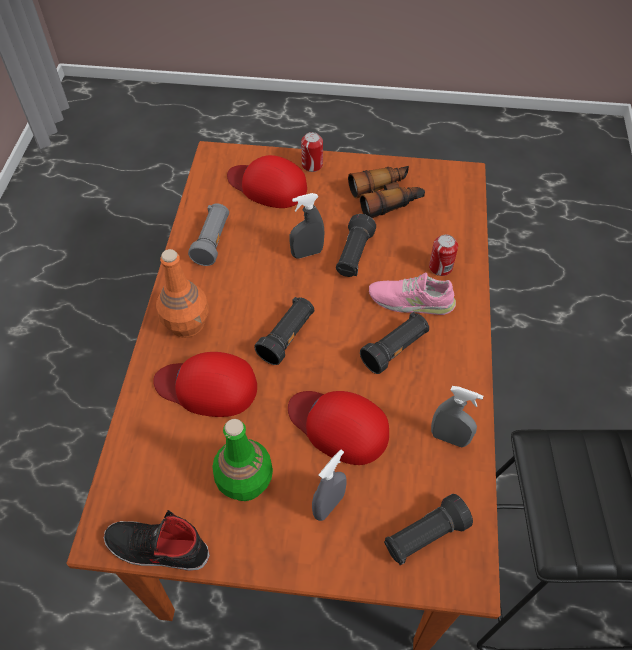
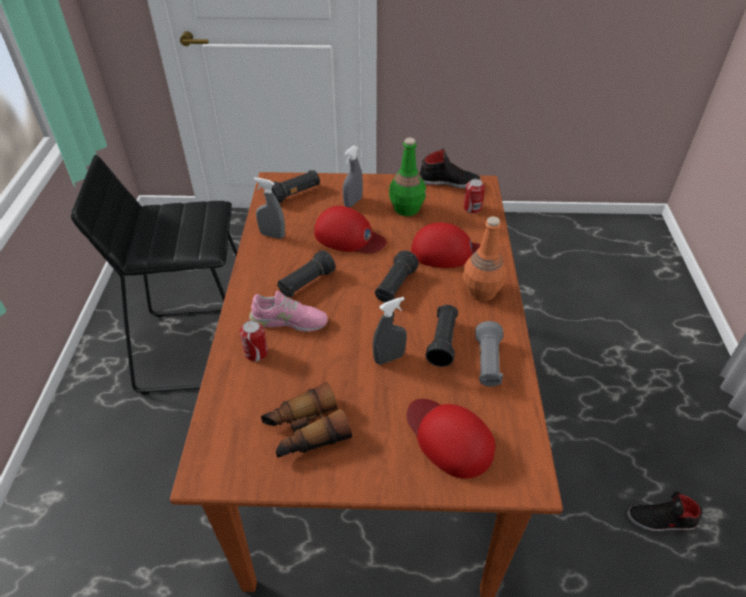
camera: 175 degrees right, 10 degrees down
(67, 328) = (661, 520): none -> black shoe
(268, 185) = (448, 438): red cap -> red cap turned 150 degrees counterclockwise
(312, 165) = (399, 475): can -> can (472, 208)
(353, 255) = (342, 359): black flashlight -> black flashlight (443, 342)

